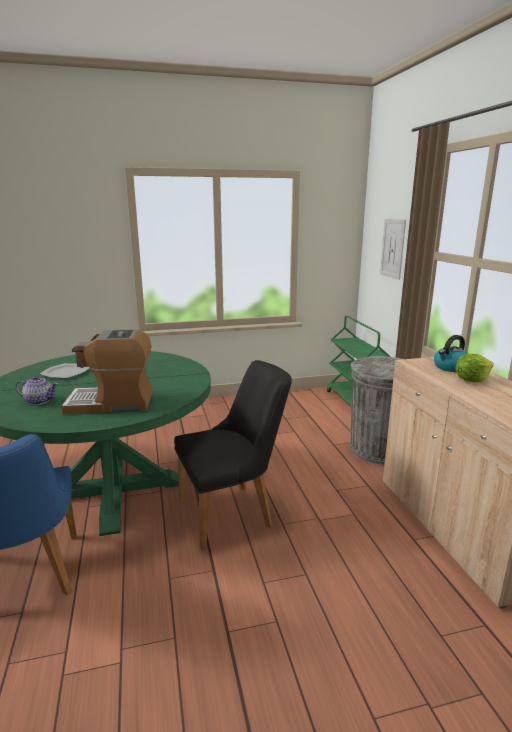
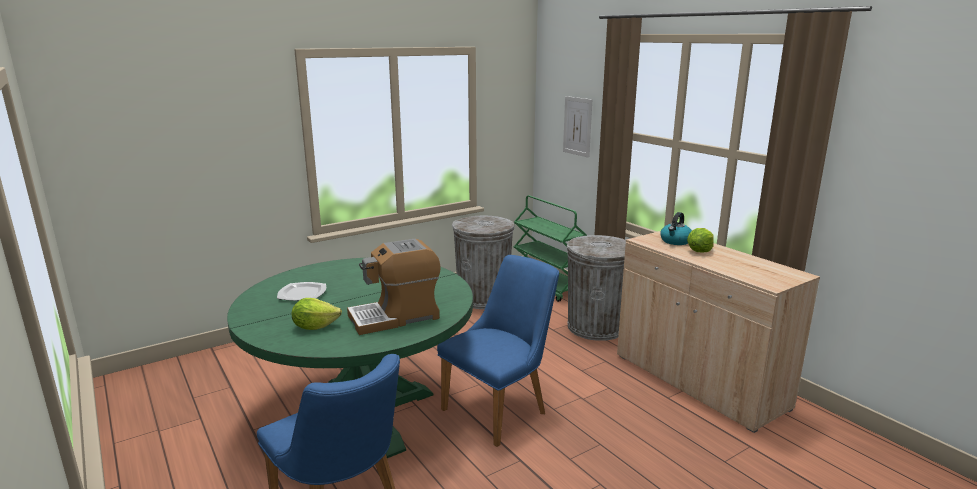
camera: 20 degrees left, 0 degrees up
(39, 401) = (315, 326): teapot -> lettuce
(234, 511) = (502, 408): black chair -> blue chair
(288, 406) = (483, 298): none -> grey trash can

